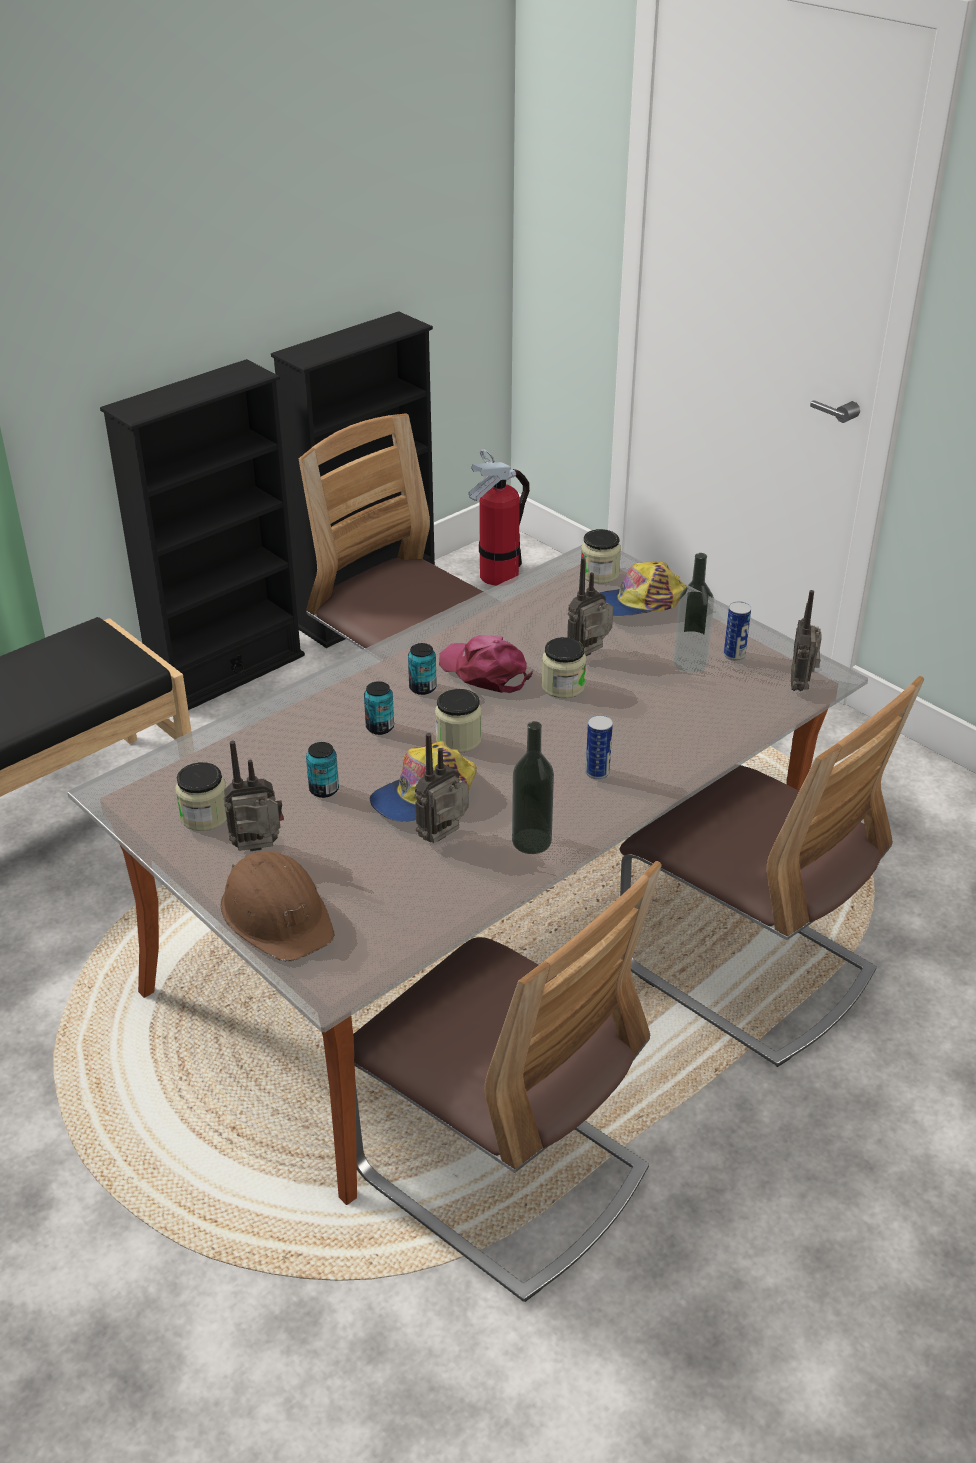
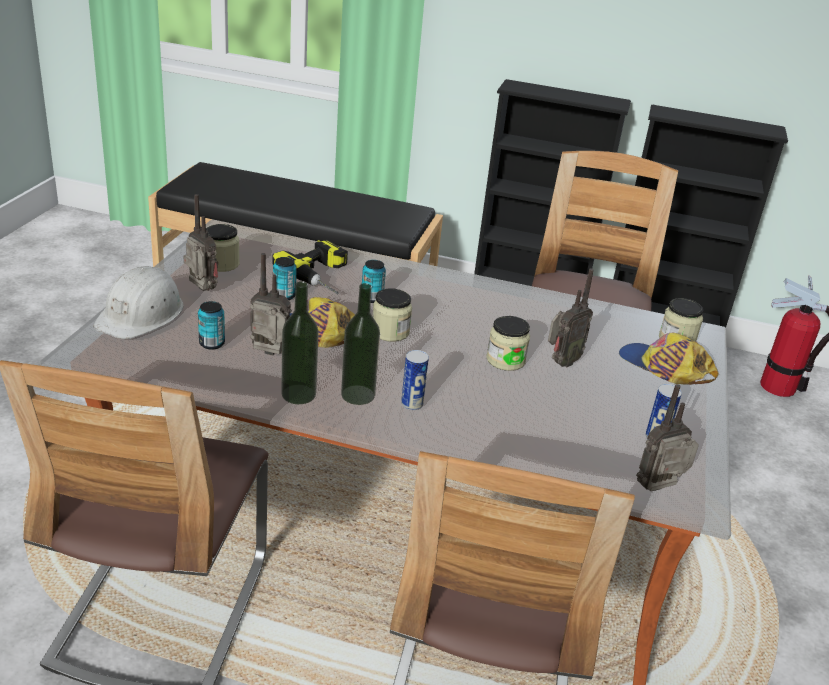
camera: 55 degrees right, 5 degrees down
(277, 915) = (141, 314): brown hard hat -> white hard hat
(302, 744) = (324, 276): none -> power drill
(422, 688) = (435, 302): can -> can (212, 343)
(484, 671) = (483, 322): pink cap -> none
(590, 655) = (561, 363): radio -> radio turned 120 degrees clockwise
(690, 663) = (613, 416): bottle -> bottle (358, 395)

